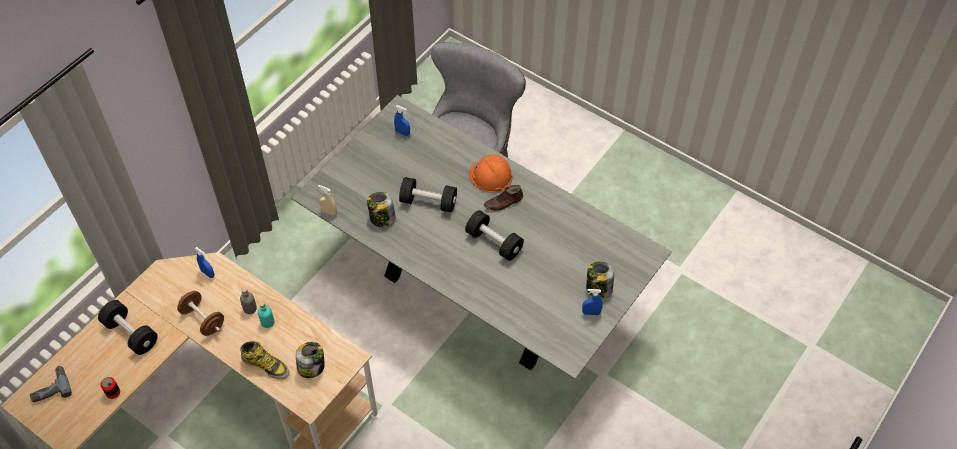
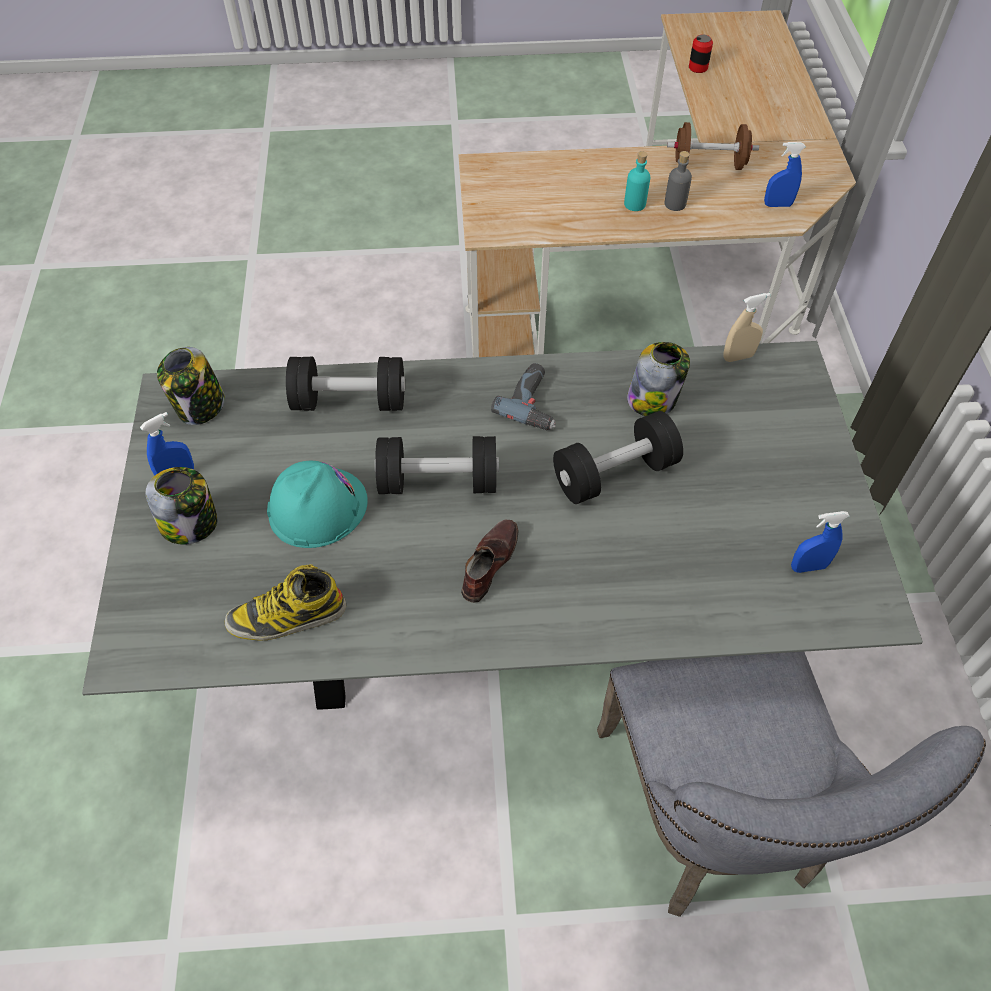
camera: 140 degrees right, 0 degrees up
(50, 387) = (761, 40): power drill -> power drill (534, 402)
(131, 333) = (761, 112): black dumbbell -> black dumbbell (350, 401)
(266, 365) = (578, 169): boot -> boot (287, 617)
(311, 367) = (523, 196): jar -> jar (200, 407)
(490, 176) = (563, 598): orange hard hat -> none
(546, 263) = (317, 507): none -> turquoise hard hat

